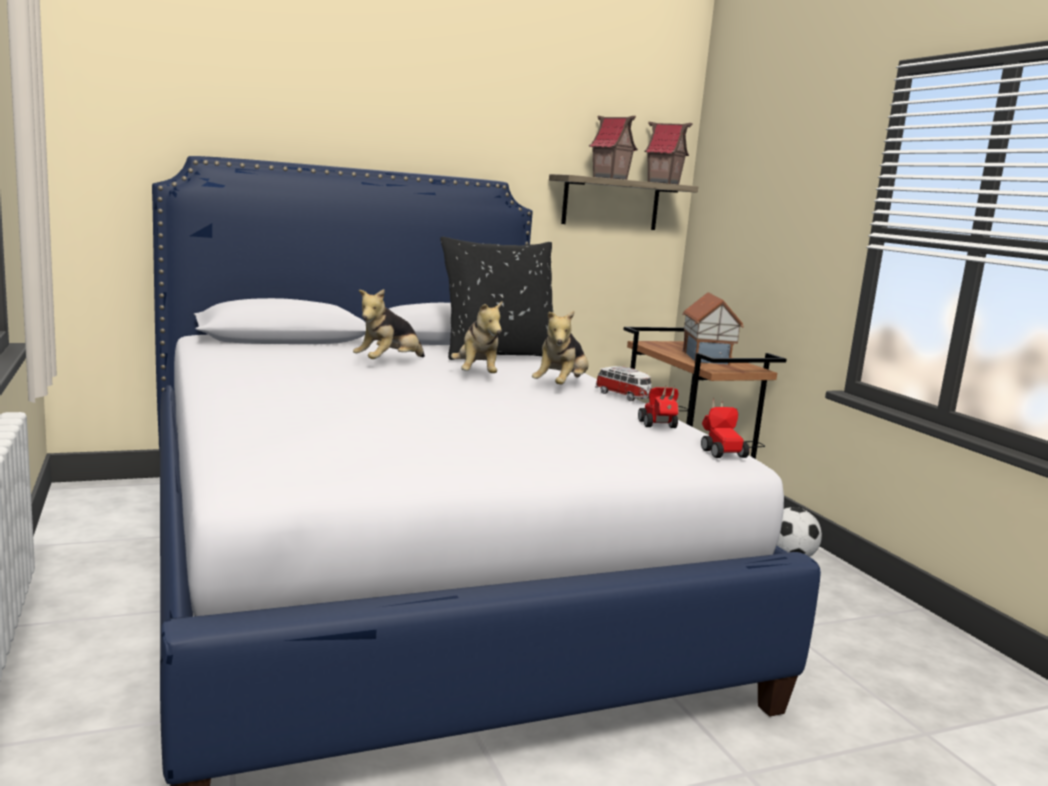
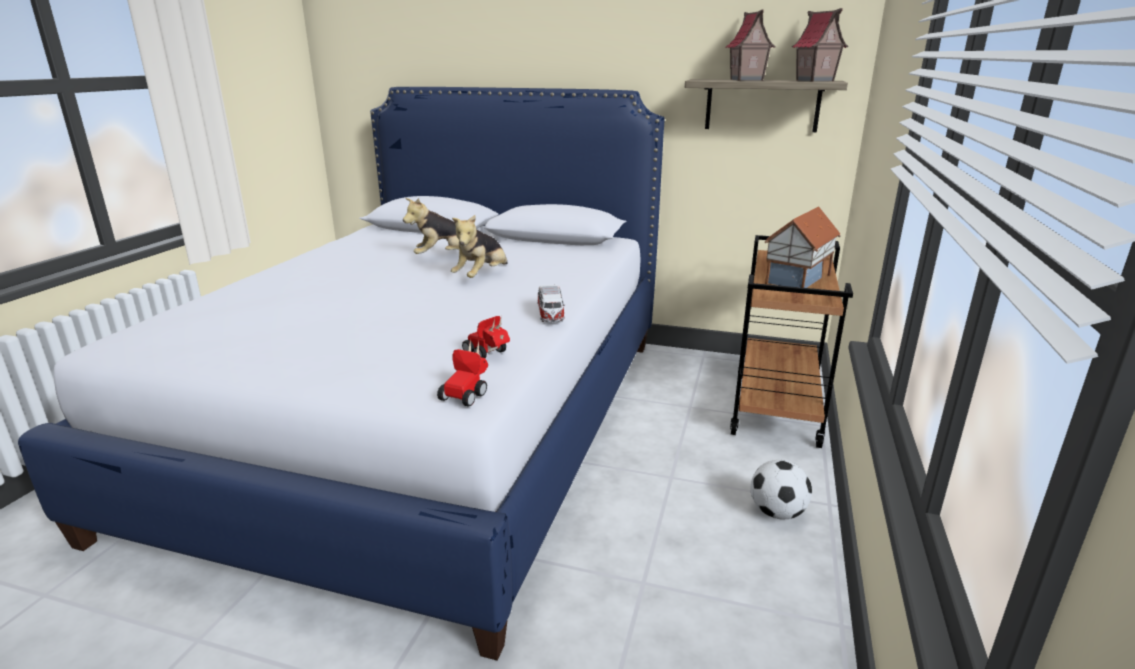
camera: 40 degrees right, 10 degrees up
(498, 355) = (556, 257): black pillow -> none
(561, 387) = (521, 297): plush toy -> none
(659, 426) = (489, 354): toy car -> toy car turned 75 degrees counterclockwise

